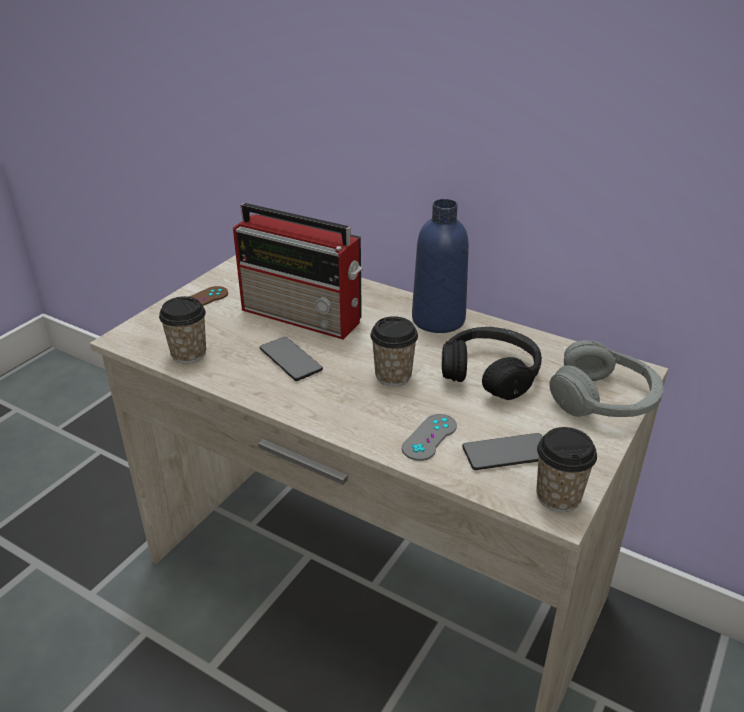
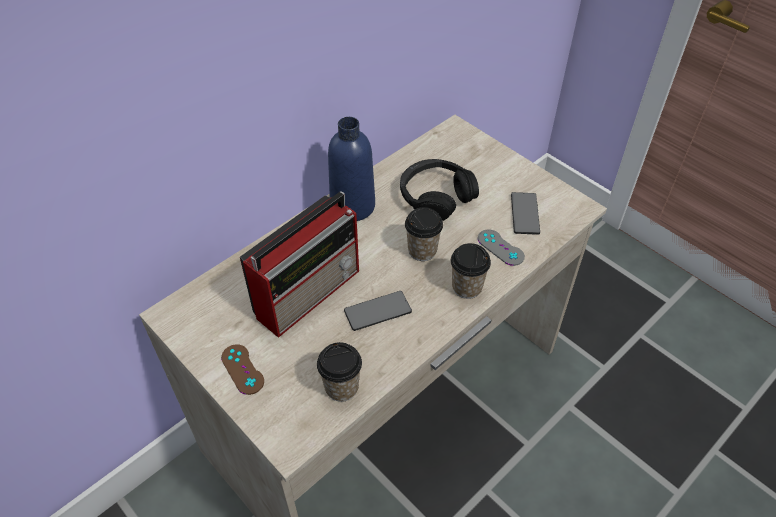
camera: 75 degrees left, 15 degrees up
(558, 497) = (568, 203): cup -> cup (467, 287)
(604, 399) = (481, 153): grey headphones -> none

